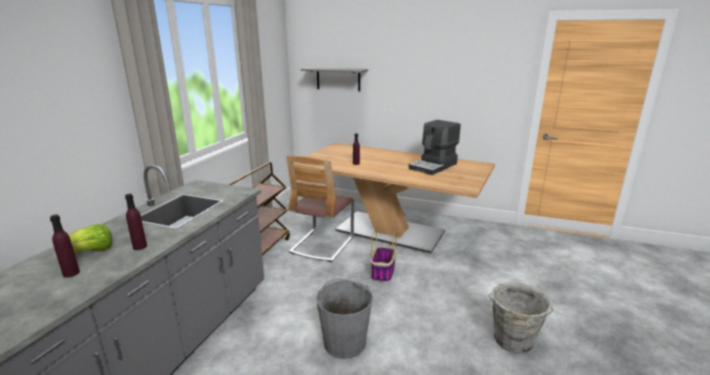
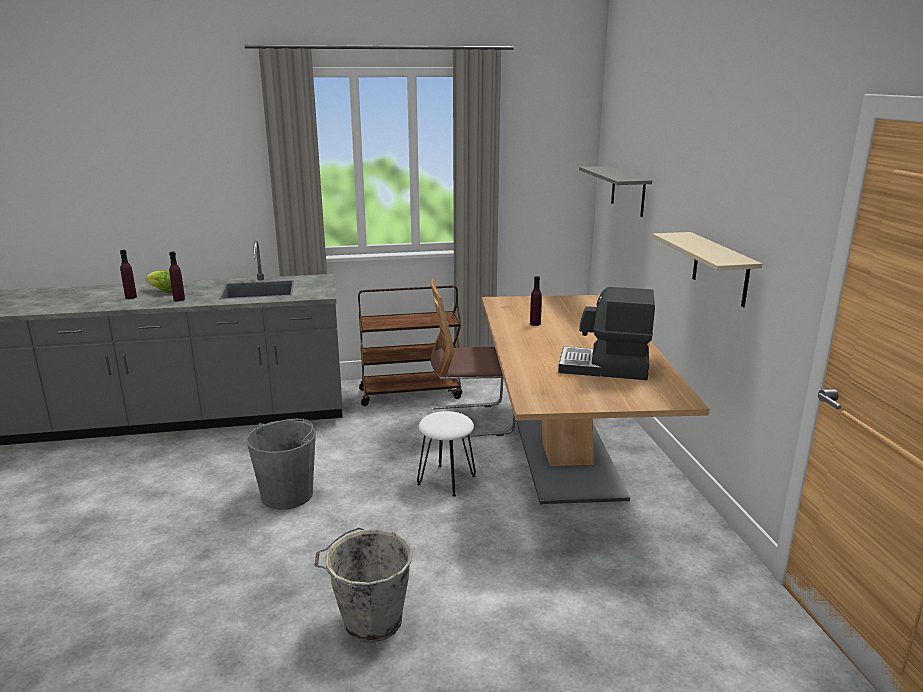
camera: 60 degrees right, 0 degrees up
(383, 273) = (446, 480): basket -> white stool
(449, 103) = (720, 269): none -> beige shelf

